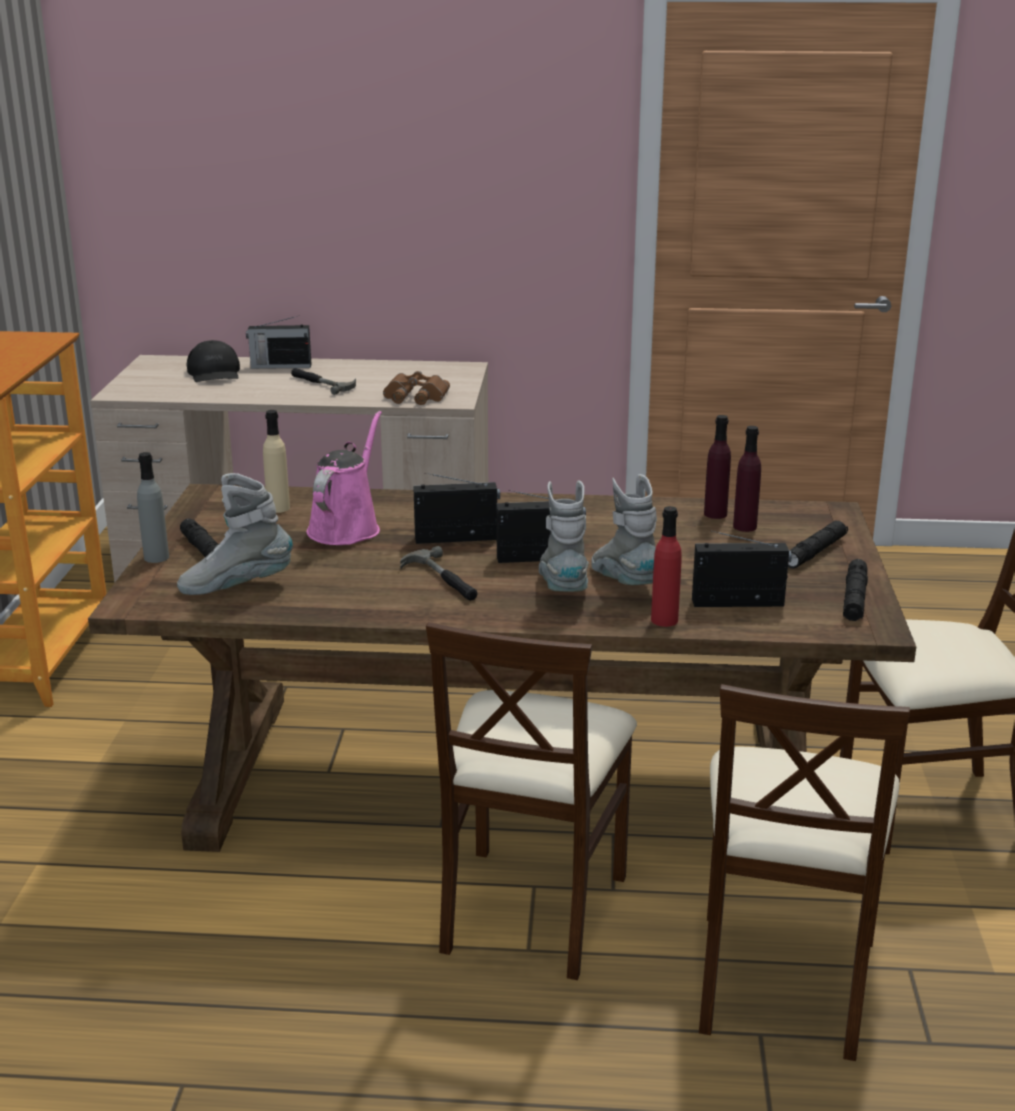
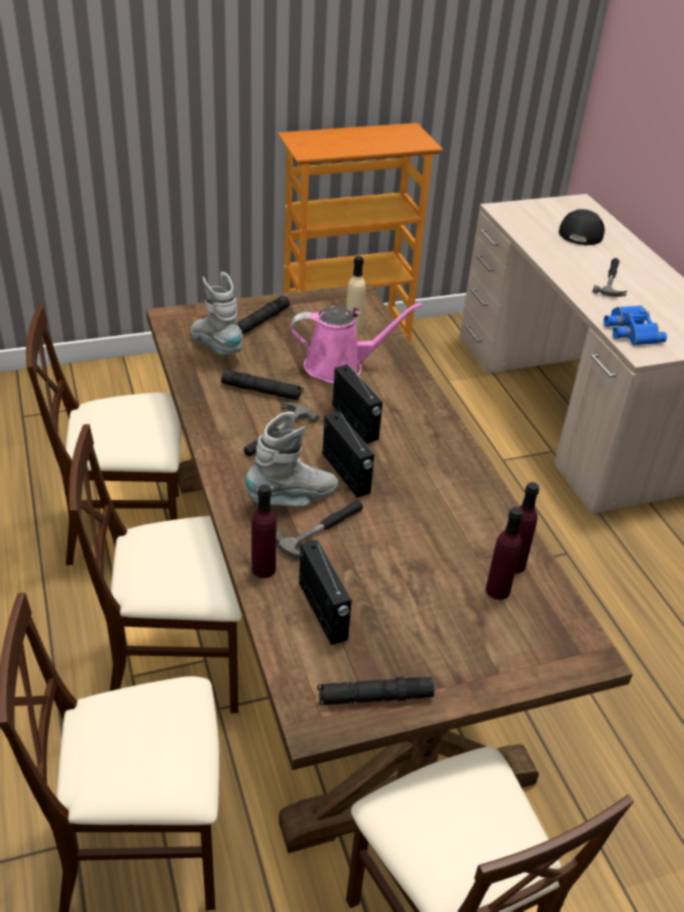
camera: 65 degrees right, 15 degrees up
(156, 557) = (242, 306): grey bottle -> none
(214, 373) = (582, 231): black cap -> black cap turned 150 degrees clockwise
(253, 912) = (127, 529): none -> beige chair
(280, 366) = (629, 252): radio -> none
(414, 397) = (630, 330): brown binoculars -> blue binoculars
(624, 583) = (324, 532): grey boot -> hammer
(664, 620) = (263, 569): red bottle -> purple bottle
(815, 552) = (470, 652): black flashlight -> black flashlight (261, 391)

